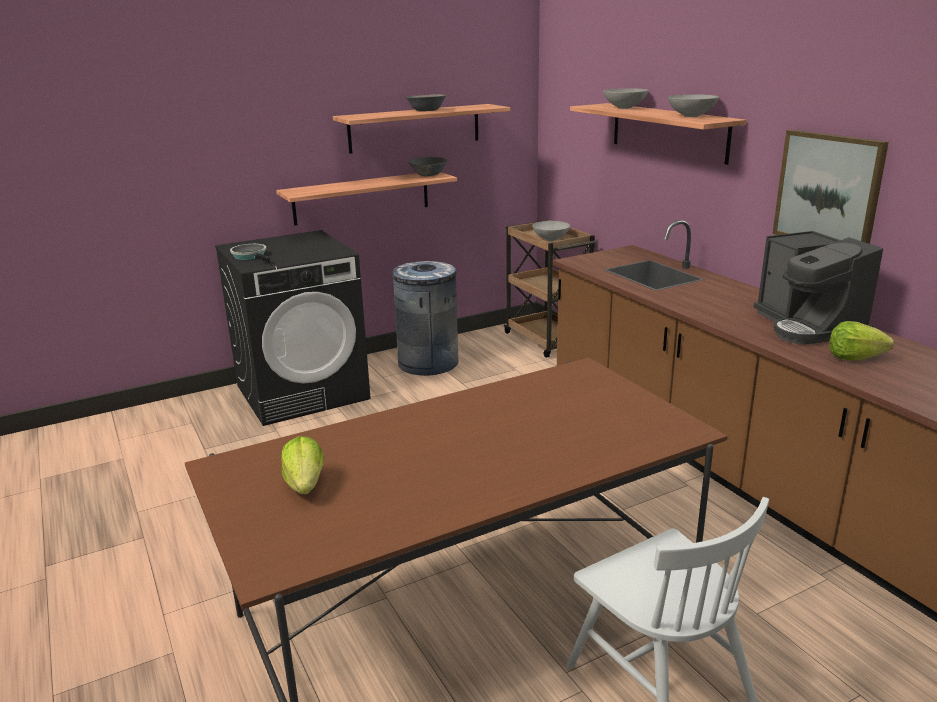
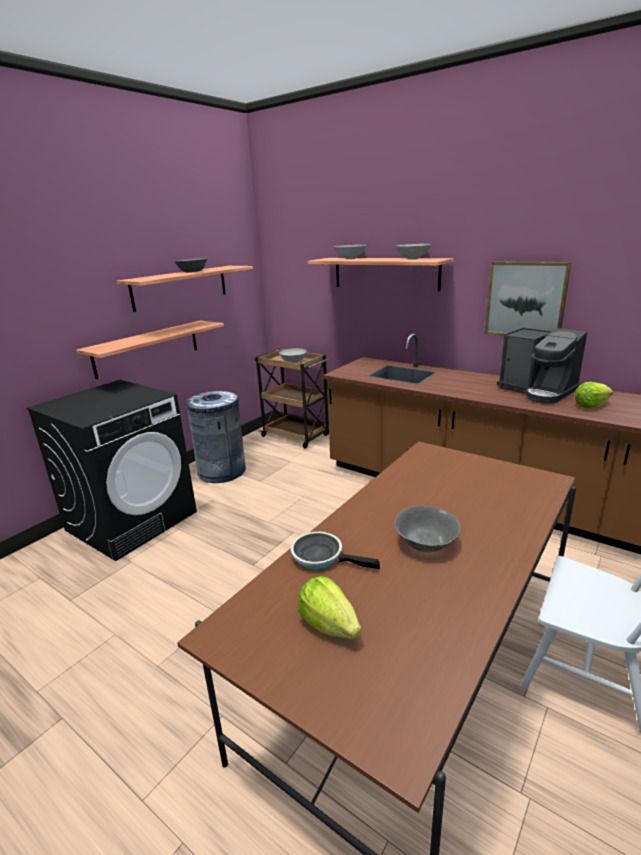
camera: 25 degrees left, 0 degrees up
(251, 256) = (76, 411): frying pan -> frying pan (322, 557)
(428, 174) = (197, 323): grey bowl -> grey bowl (425, 542)

